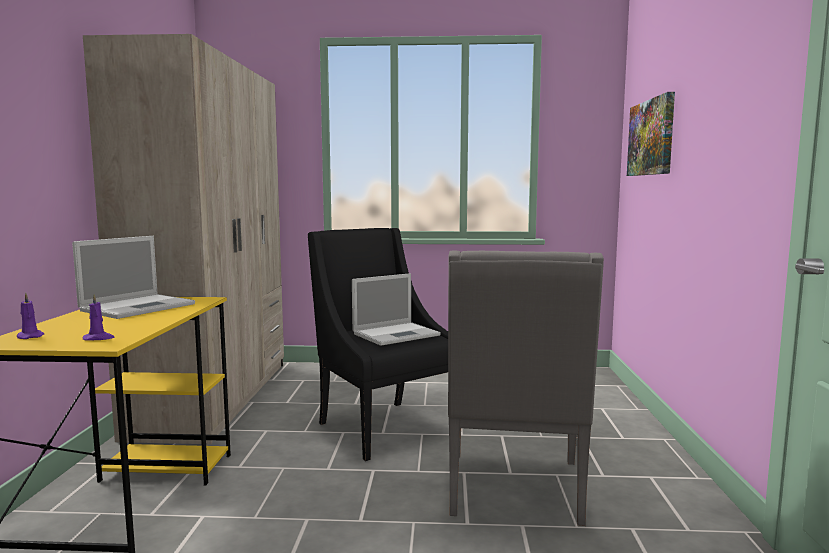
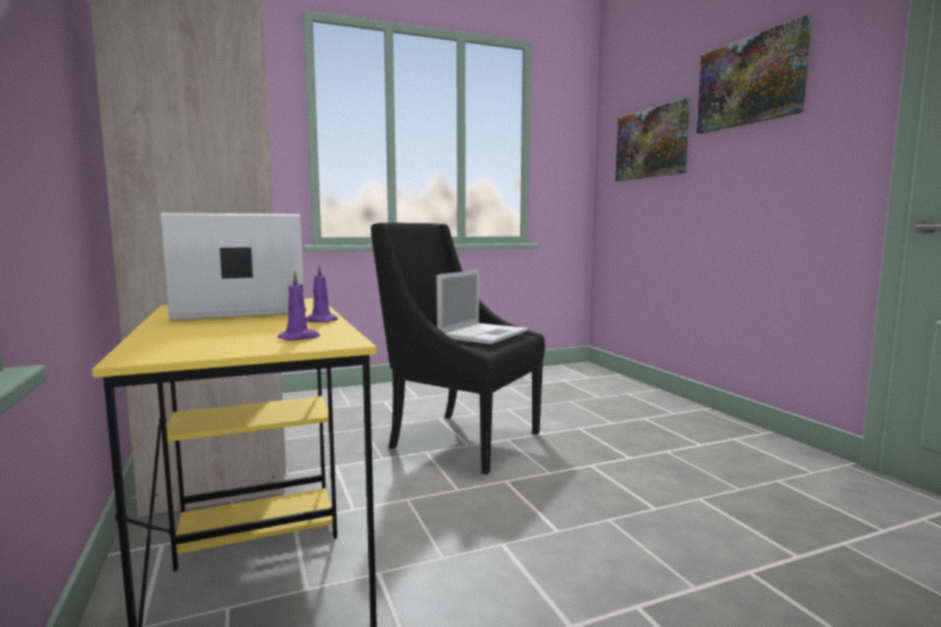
camera: 25 degrees left, 0 degrees up
(29, 337) = (177, 345): purple candle -> purple candle (320, 321)
(139, 307) = (236, 310): laptop -> laptop turned 120 degrees counterclockwise
(514, 489) = (652, 470): grey armchair -> none
(710, 77) = (750, 81): none -> picture

